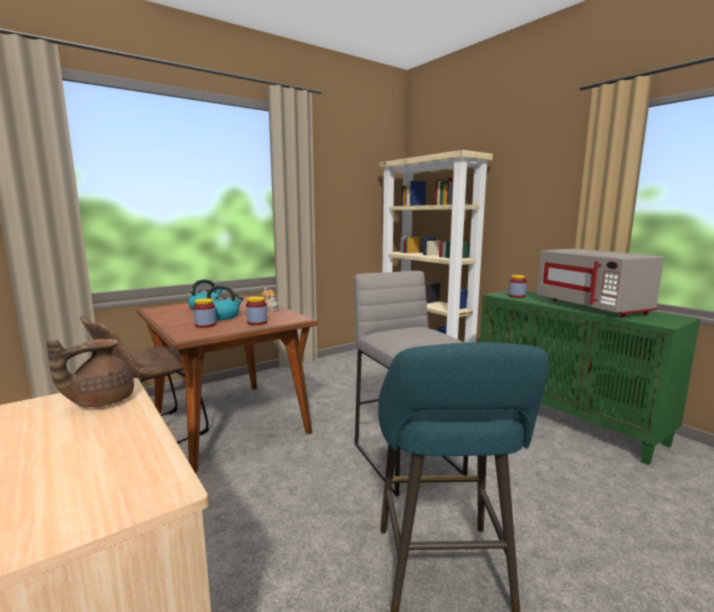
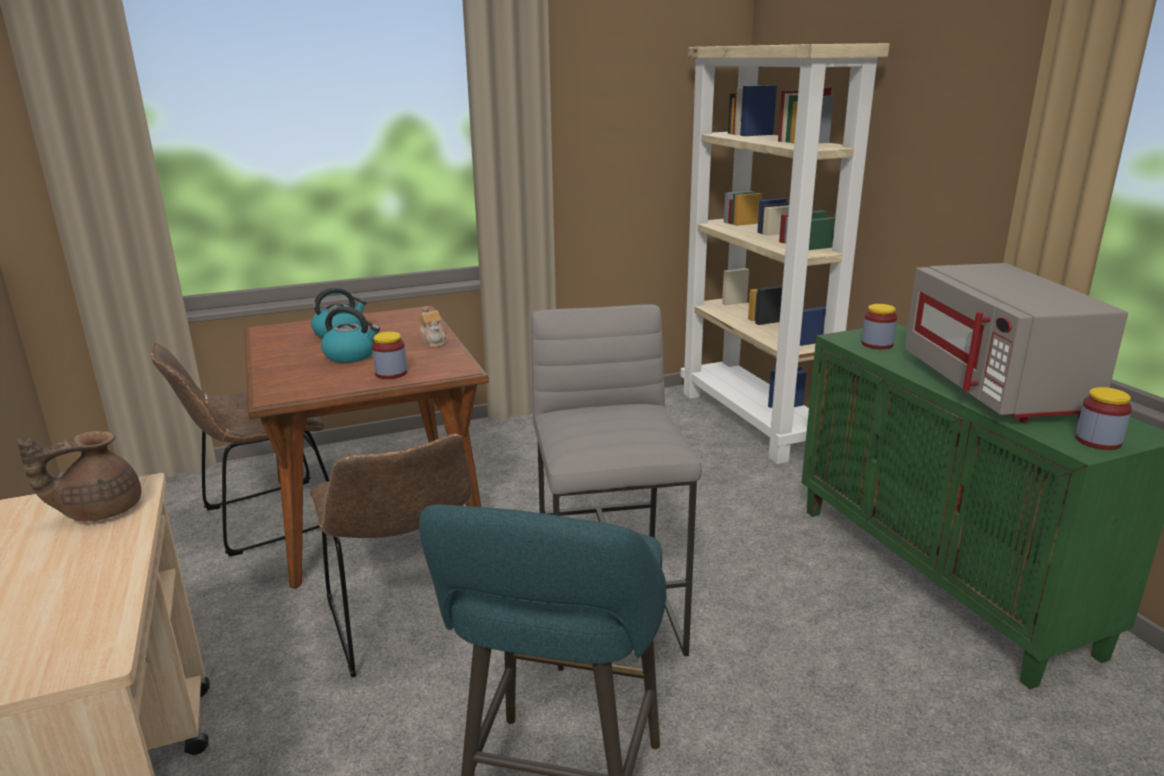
camera: 15 degrees right, 10 degrees up
(205, 325) = (314, 373): jar -> jar (1098, 441)
(282, 484) = (406, 625): none -> brown chair

